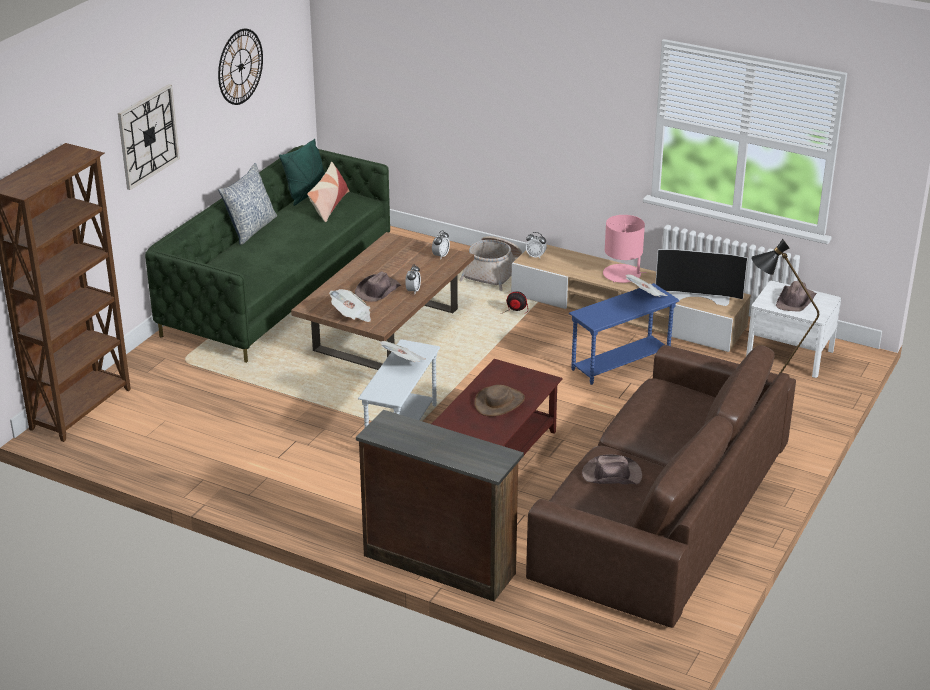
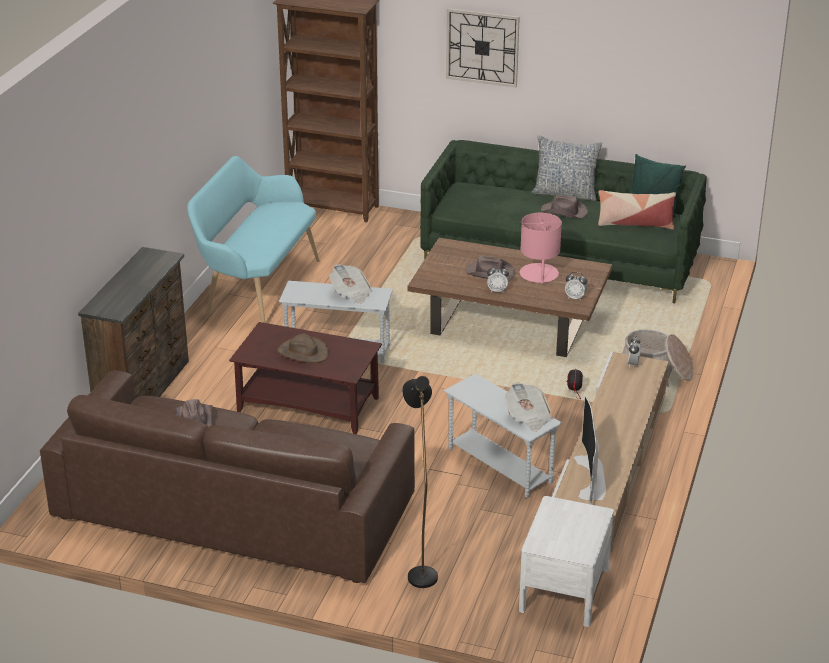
camera: 80 degrees right, 0 degrees up
(240, 66) = (628, 51): wall clock -> none
(247, 474) = (257, 289): none -> turquoise bench
(352, 316) = (438, 266): newspaper -> none
(621, 363) = (499, 466): blue side table -> white side table
(622, 274) = (619, 422): pink table lamp -> pink table lamp (539, 274)
(796, 300) = (569, 529): brown hat -> brown hat (564, 212)

